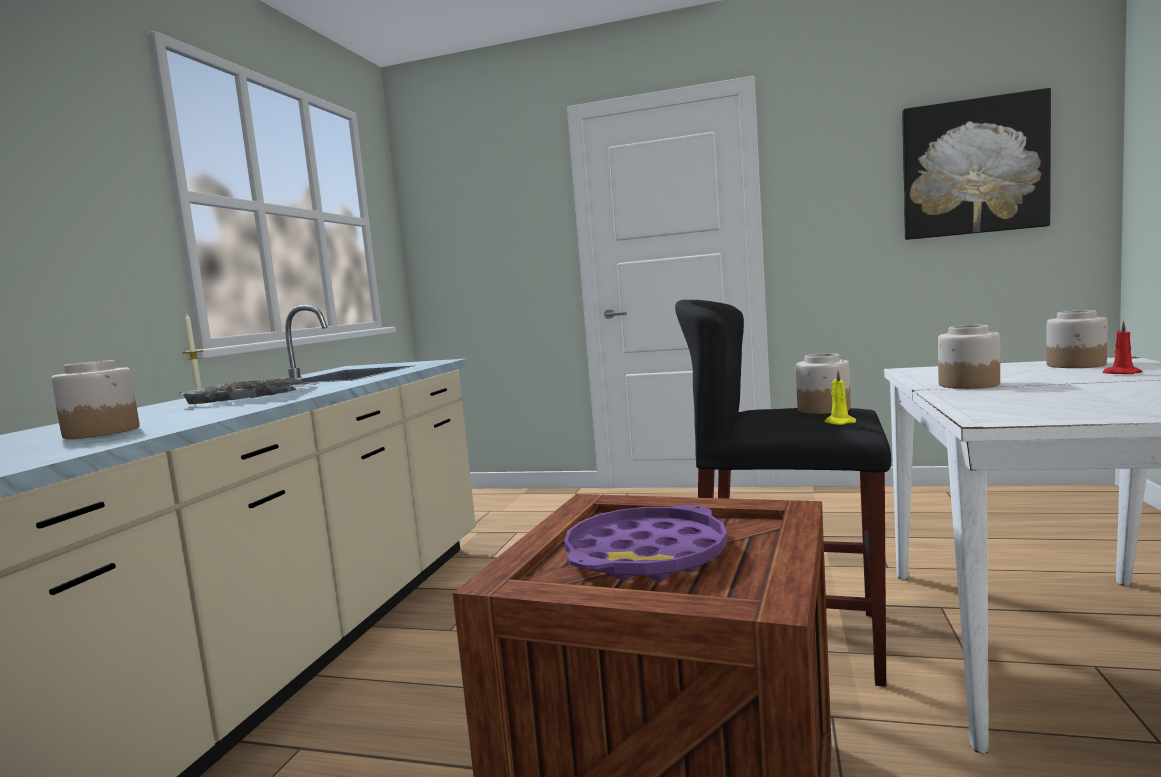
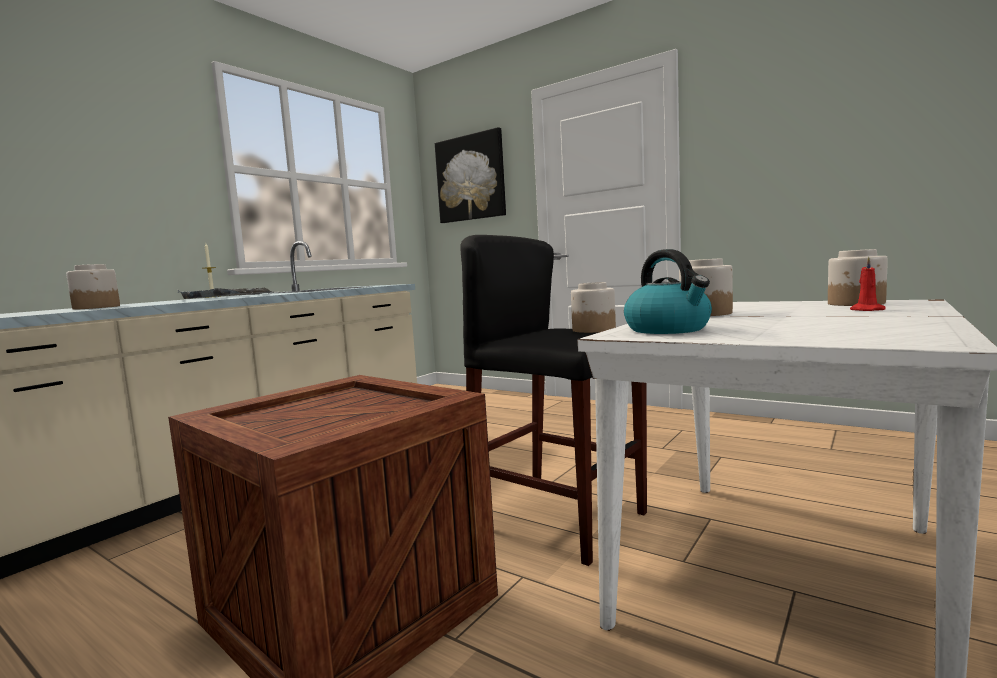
camera: 20 degrees right, 0 degrees up
(646, 555) = (315, 413): purple tray -> none
(838, 422) = (573, 338): yellow candle -> none
(973, 167) = (883, 116): picture -> picture (471, 178)
(1019, 408) = (668, 329): none -> kettle

